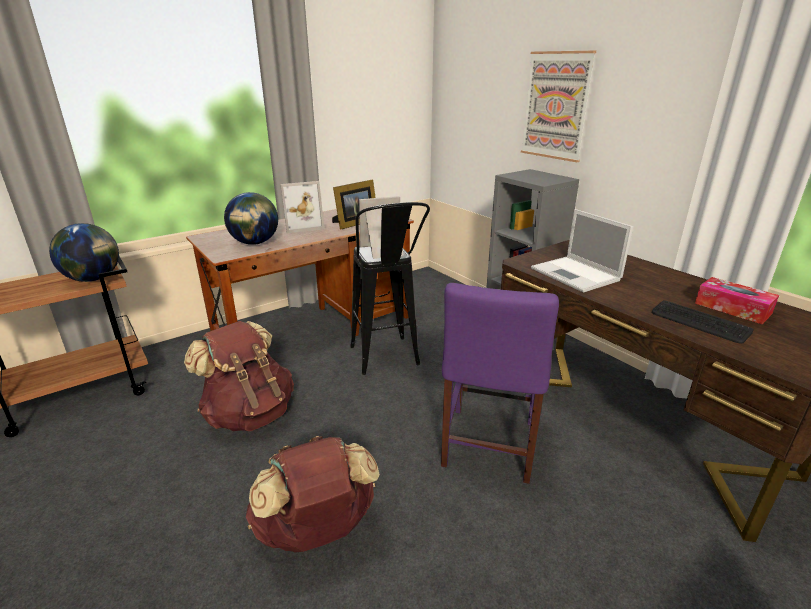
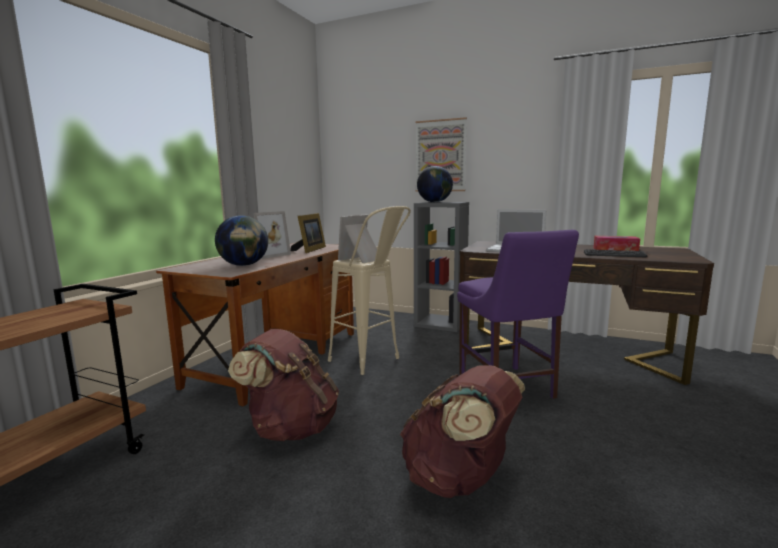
camera: 30 degrees left, 15 degrees down
(94, 279) = (85, 310): globe -> globe (434, 202)
(387, 362) = (371, 363): black stool -> beige stool

